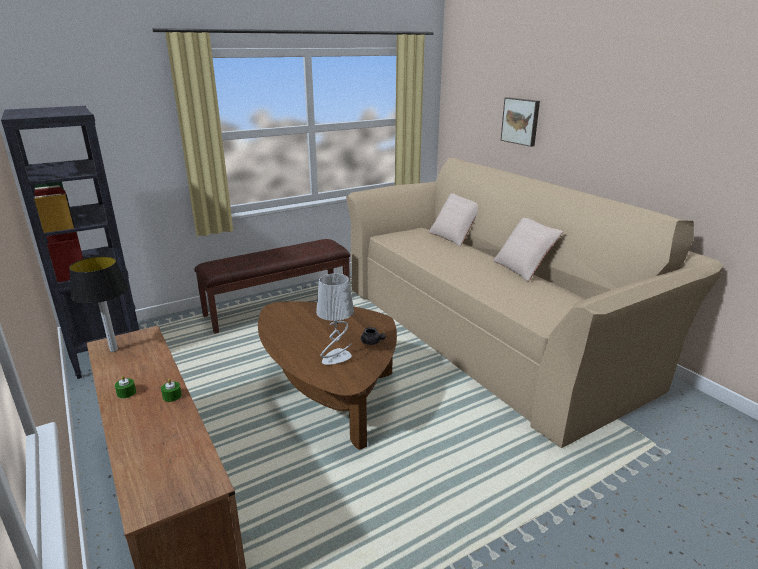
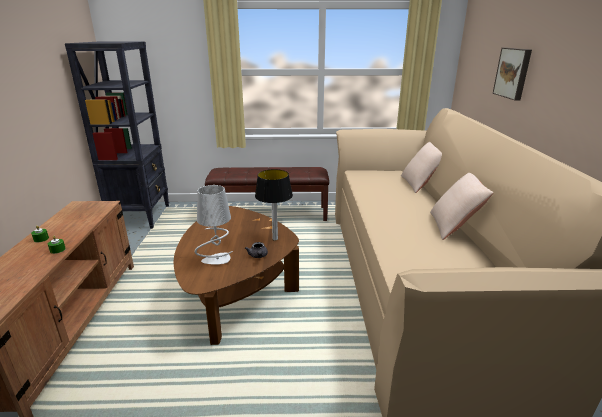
camera: 30 degrees right, 0 degrees up
(114, 350) = (76, 209): table lamp -> table lamp (275, 239)

